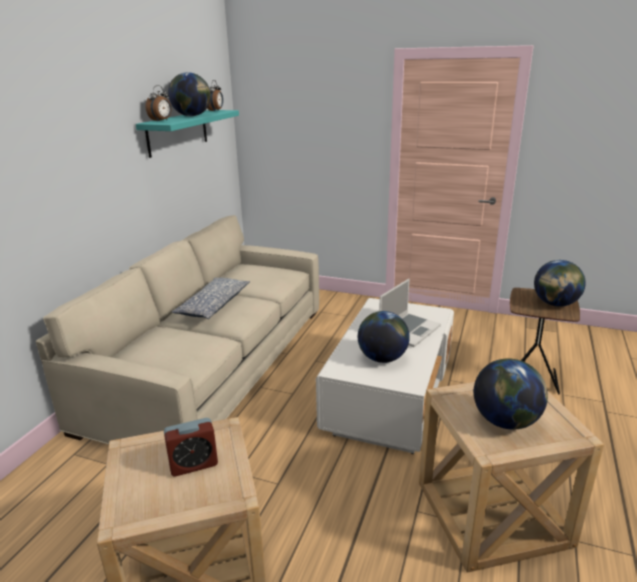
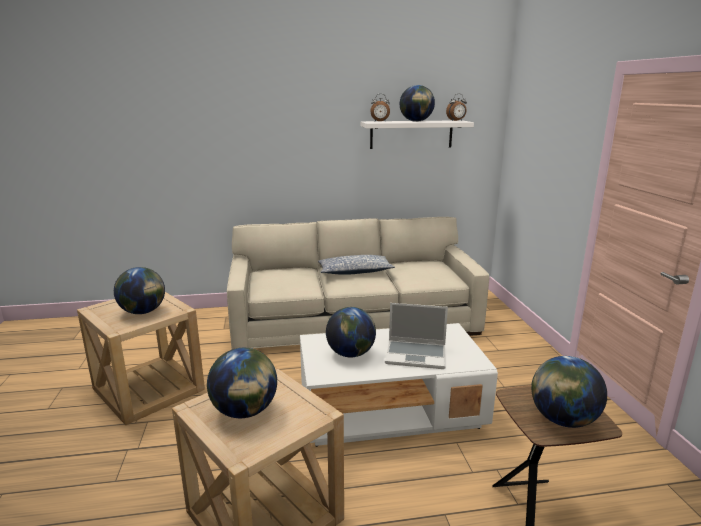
camera: 60 degrees right, 5 degrees down
(177, 132) = (411, 134): turquoise shelf -> white shelf
(193, 464) = (143, 312): alarm clock -> globe

